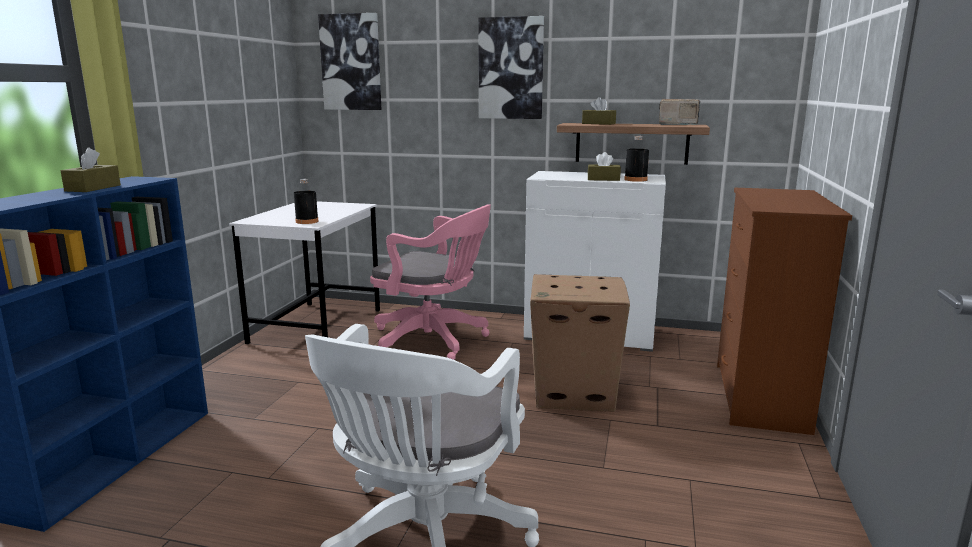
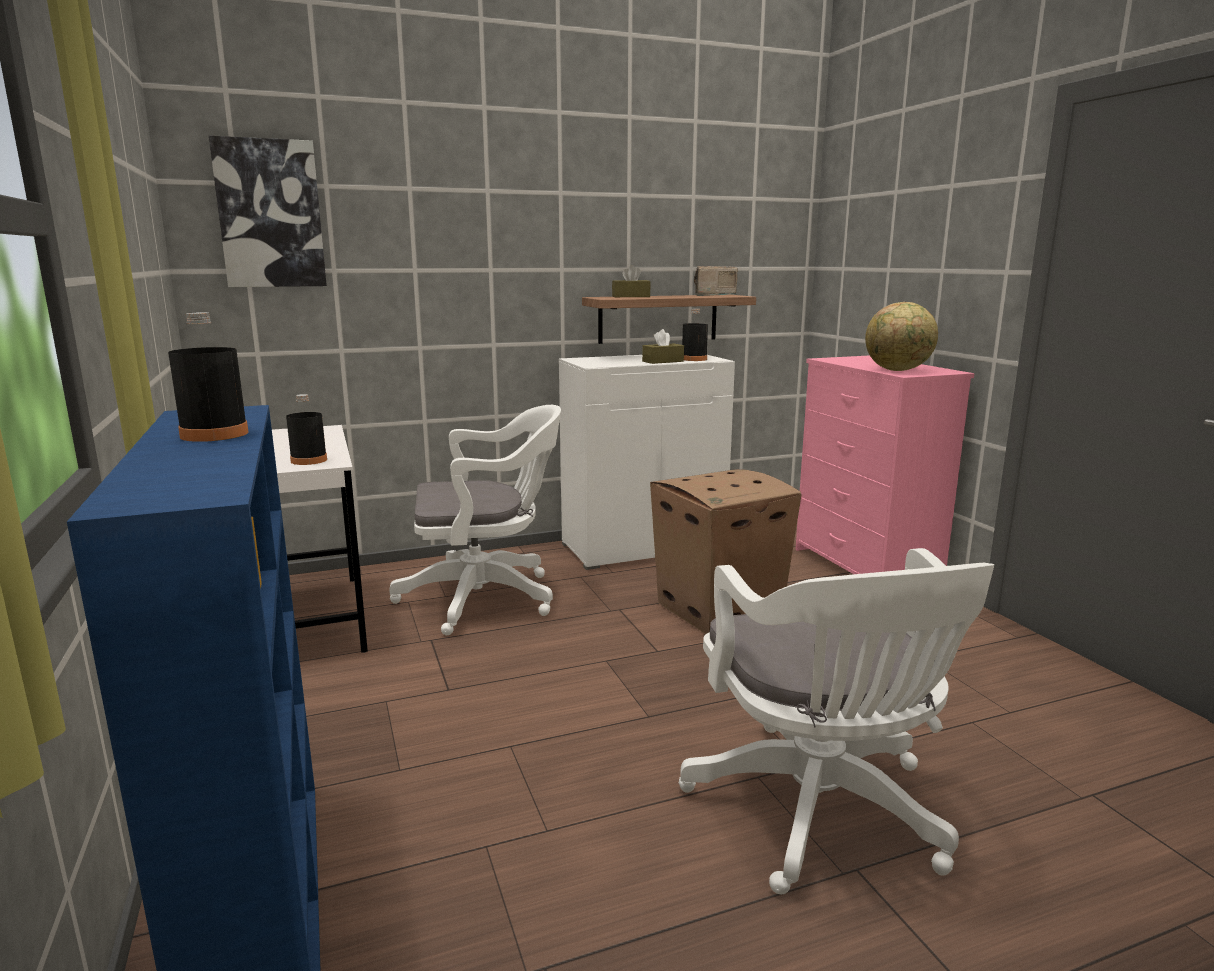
camera: 35 degrees left, 0 degrees up
(93, 188) = (214, 434): brown tissue box -> black bottle
(434, 340) = (487, 598): pink office chair -> white office chair
(511, 68) = (515, 228): picture -> none
(759, 397) = (865, 568): brown dresser -> pink dresser
(775, 205) = (898, 370): none -> globe

